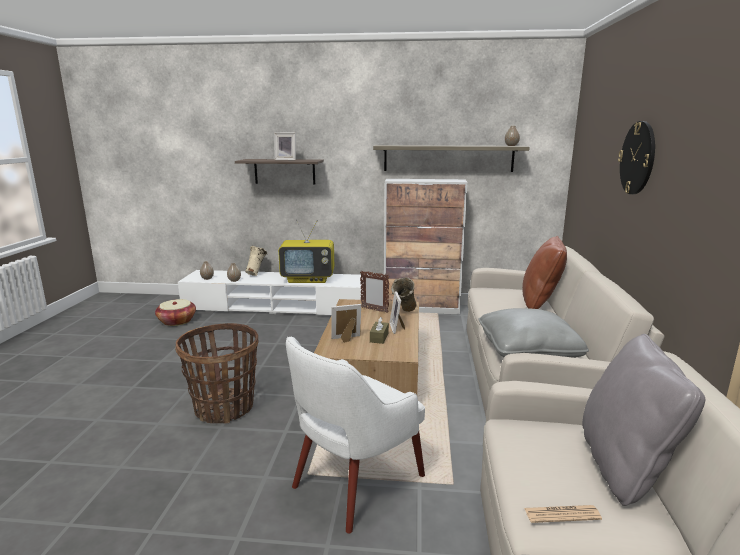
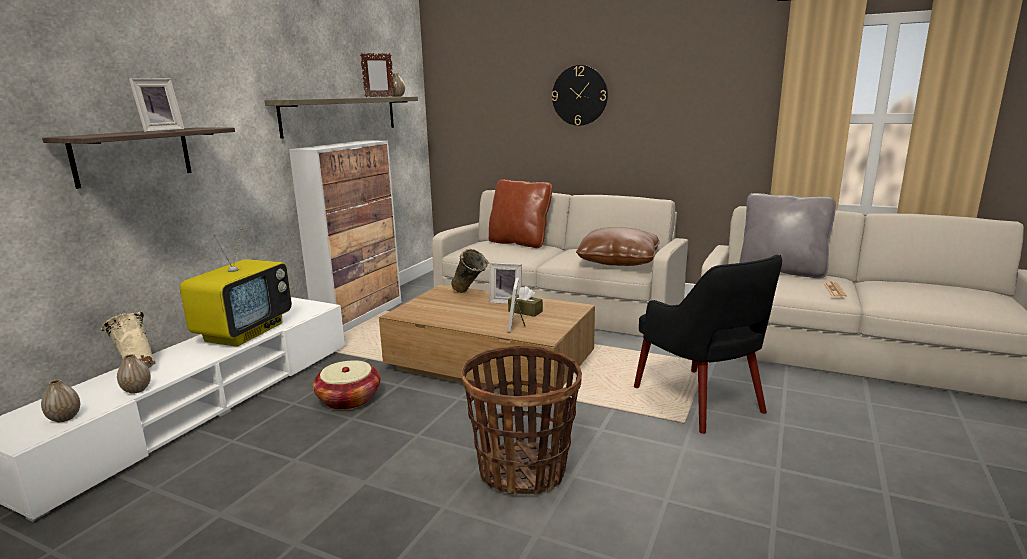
camera: 70 degrees left, 0 degrees up
(177, 321) = (95, 528): basket -> basket (349, 399)
(355, 483) = (700, 401): white armchair -> black armchair
(374, 310) = (442, 304): picture frame -> picture frame (379, 97)
(528, 350) = (618, 261): grey pillow -> brown pillow

